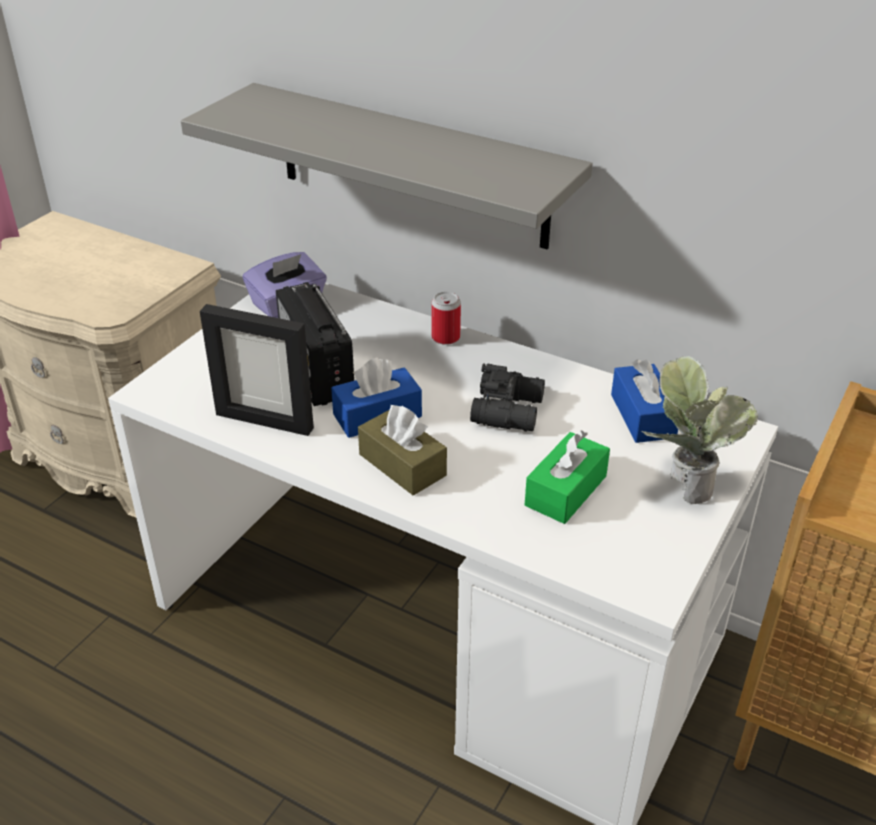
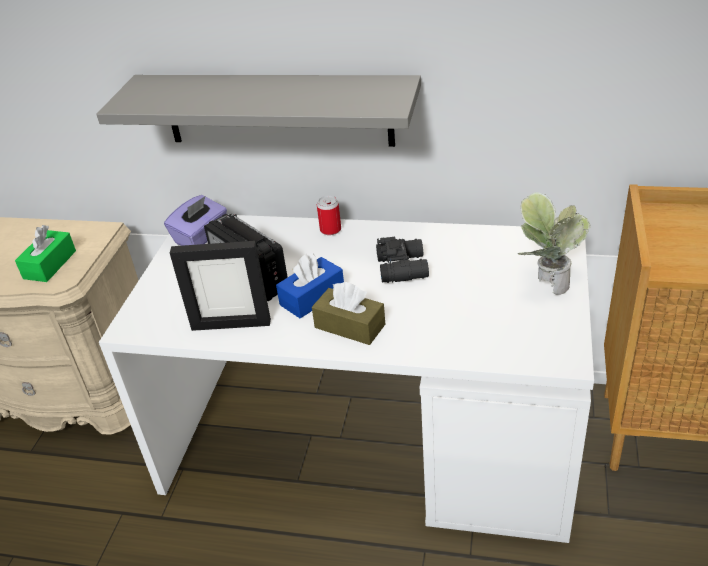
camera: 15 degrees left, 0 degrees up
(566, 491) = (472, 310): green tissue box -> green tissue box (50, 264)
(643, 416) = (495, 246): blue tissue box -> none

